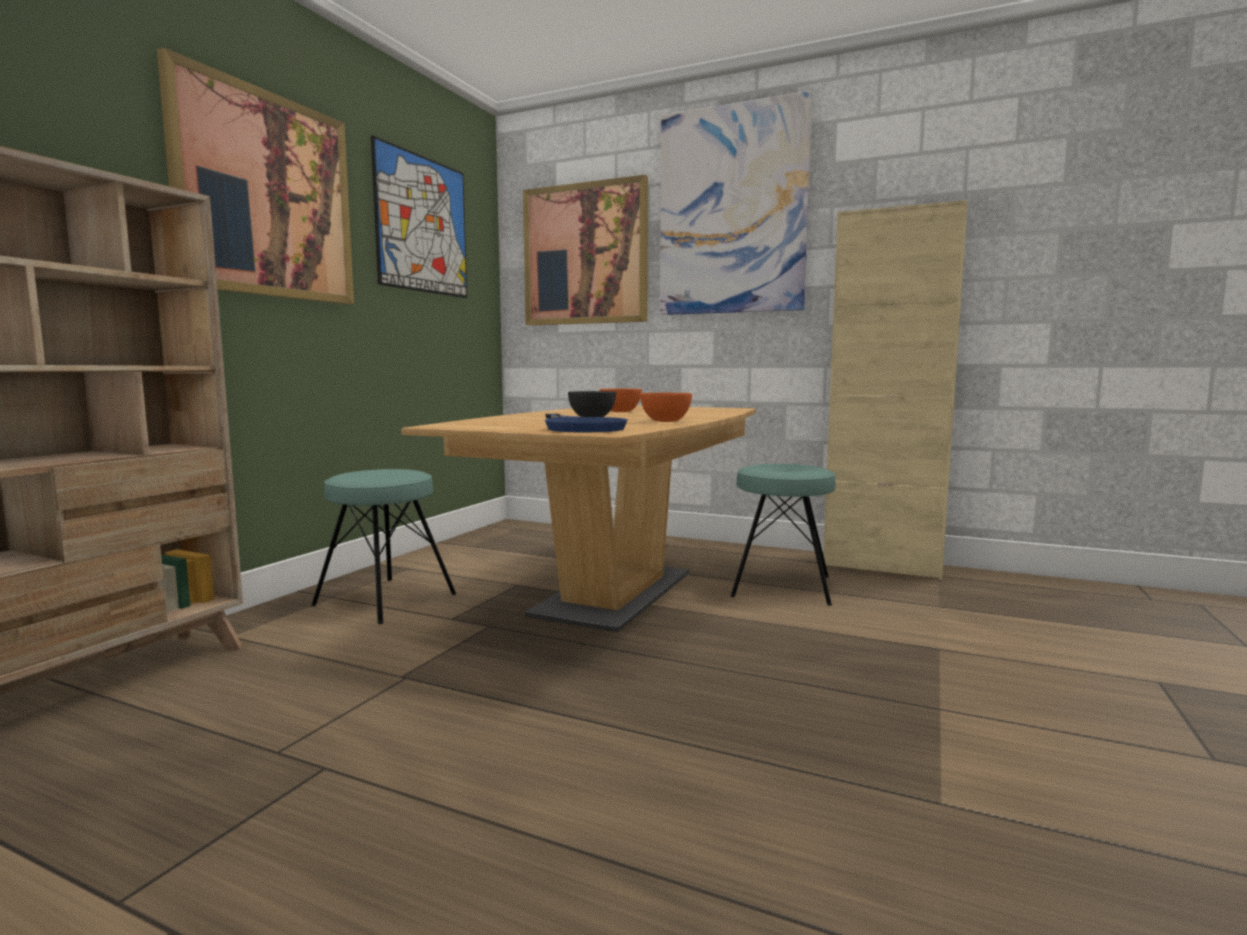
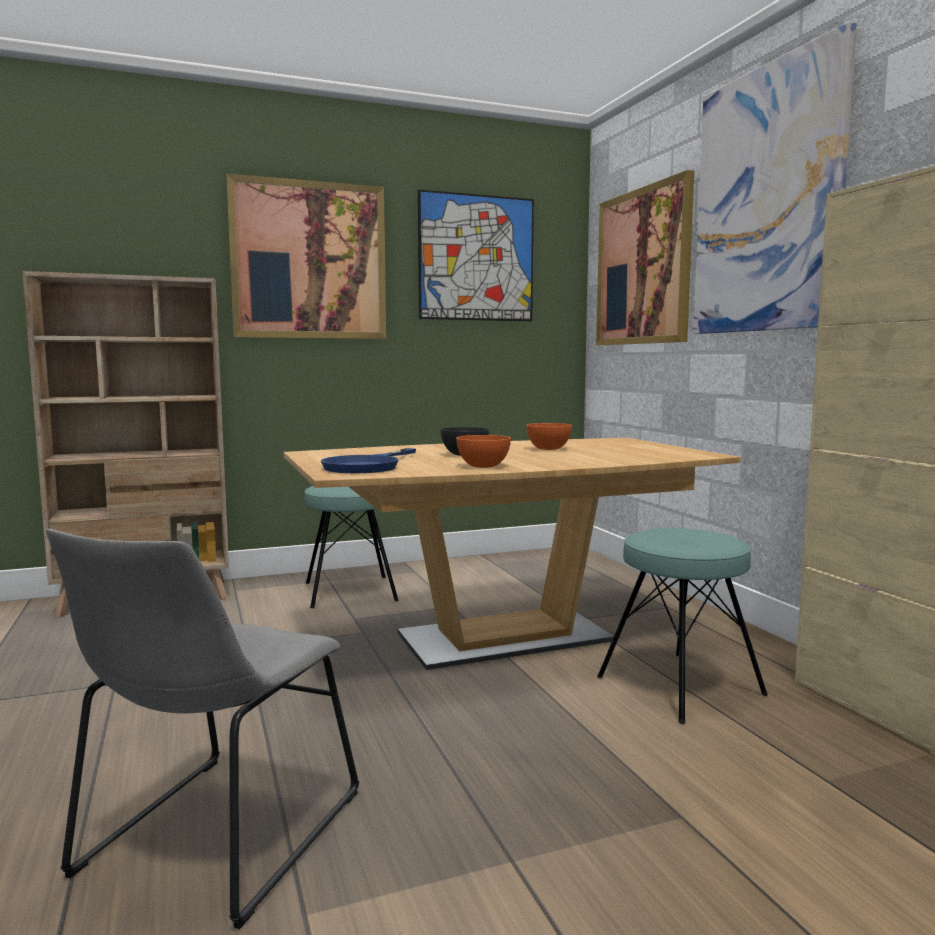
camera: 45 degrees right, 0 degrees up
(780, 807) = (214, 839): none -> grey chair

